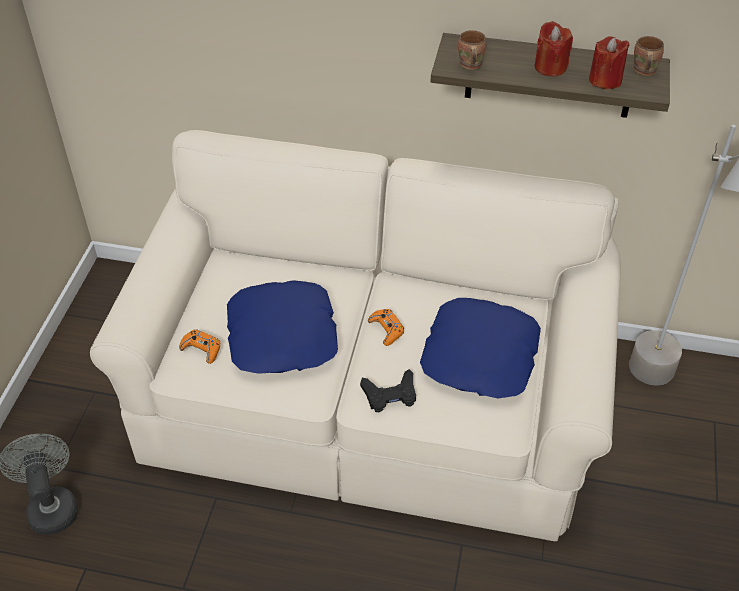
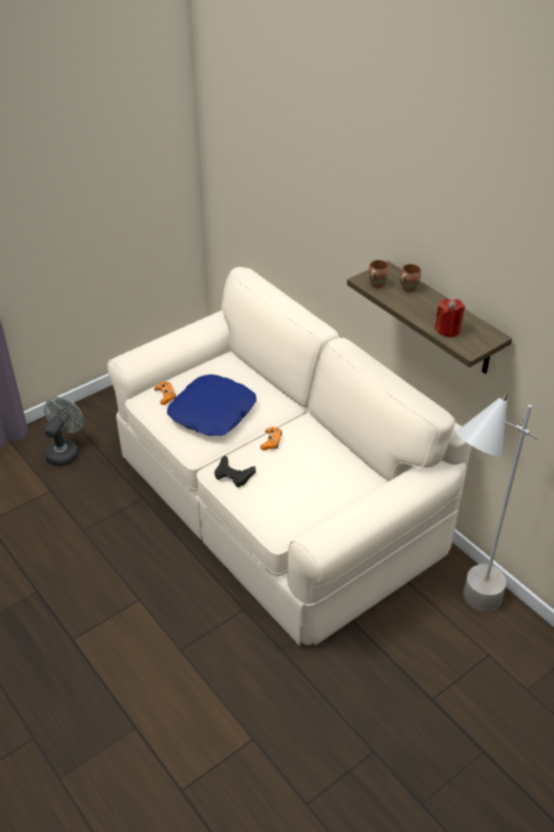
camera: 40 degrees right, 5 degrees down
(481, 356) = (308, 486): blue pillow -> none
(550, 67) = (424, 307): red candle -> none
(643, 71) = (481, 336): brown mug -> brown mug (407, 288)

